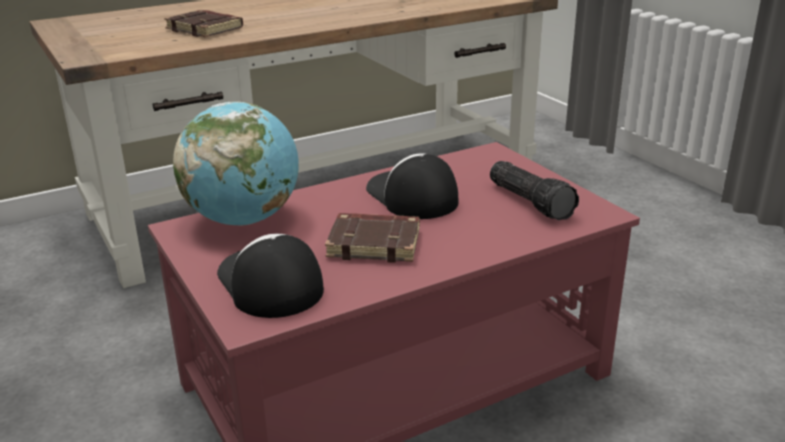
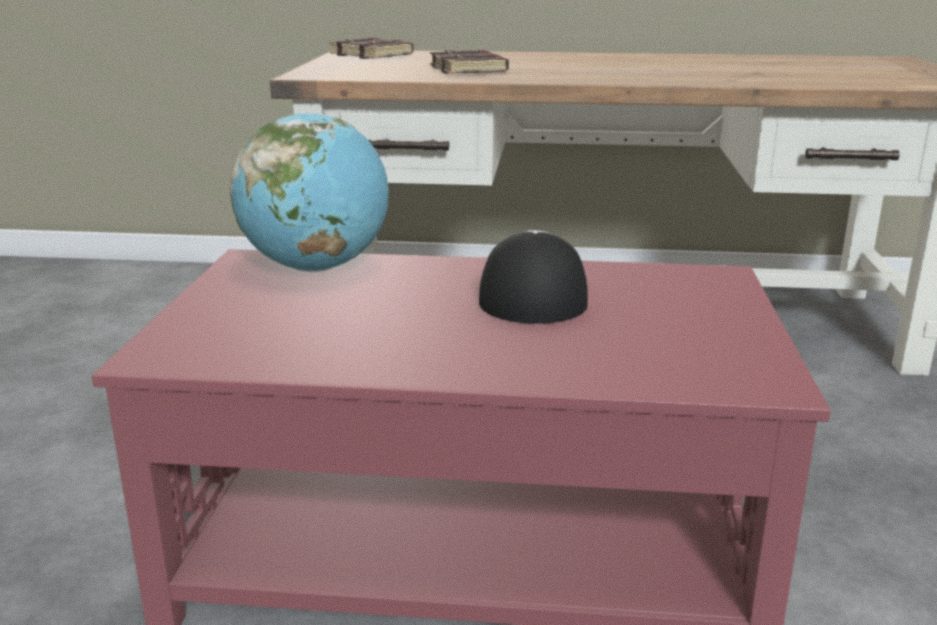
camera: 35 degrees right, 5 degrees down
(269, 283) = (234, 329): cap -> none
(375, 243) = (406, 327): brown book -> brown book (373, 55)
(531, 201) = (684, 342): flashlight -> none

